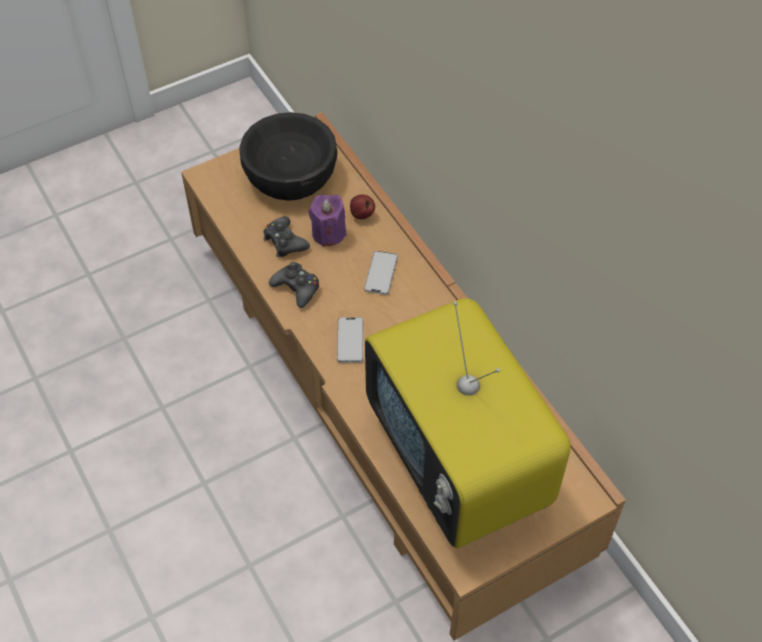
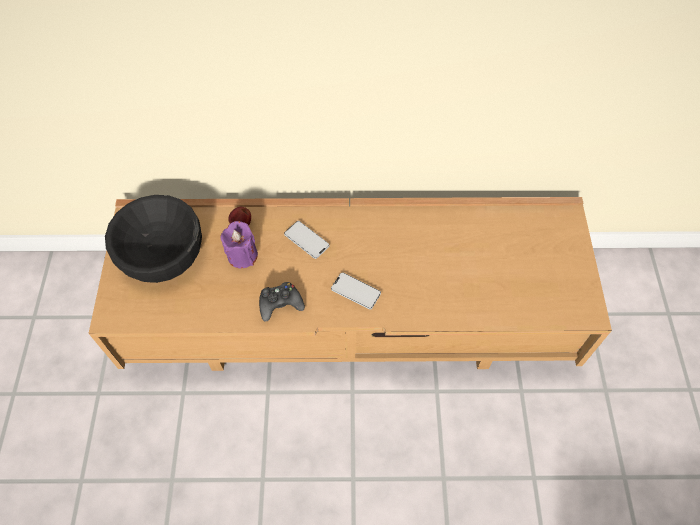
camera: 60 degrees left, 5 degrees up
(285, 242) = (228, 290): black game controller -> none
(459, 463) = (504, 275): television -> none

